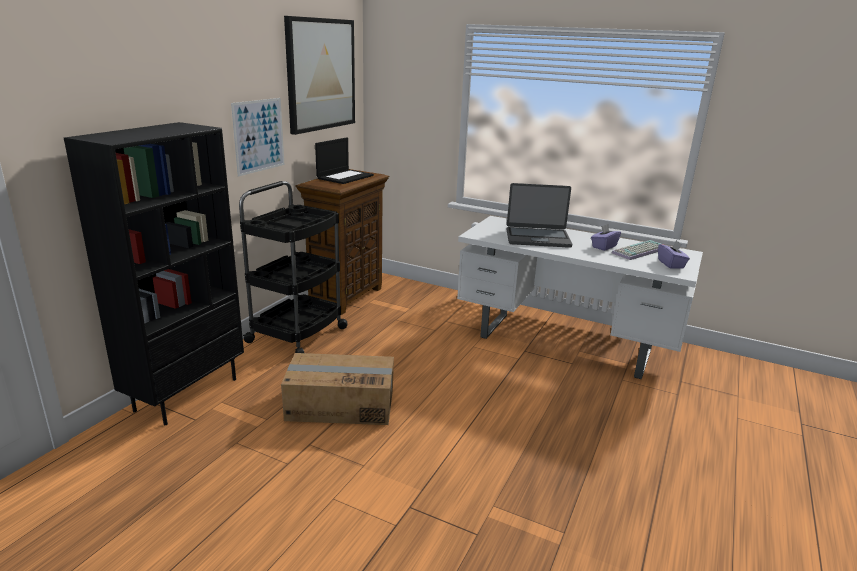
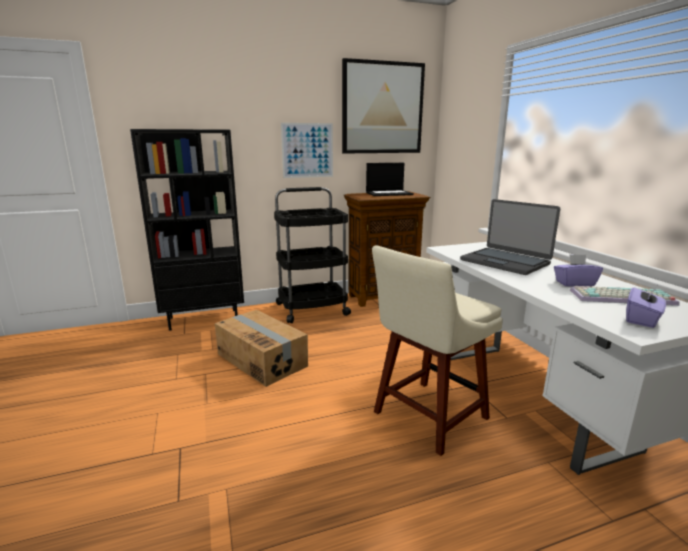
camera: 45 degrees right, 5 degrees down
(532, 386) = (426, 416): none -> beige stool

